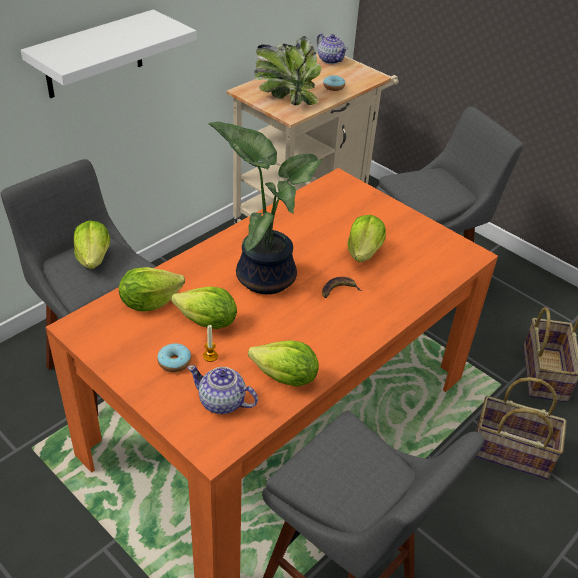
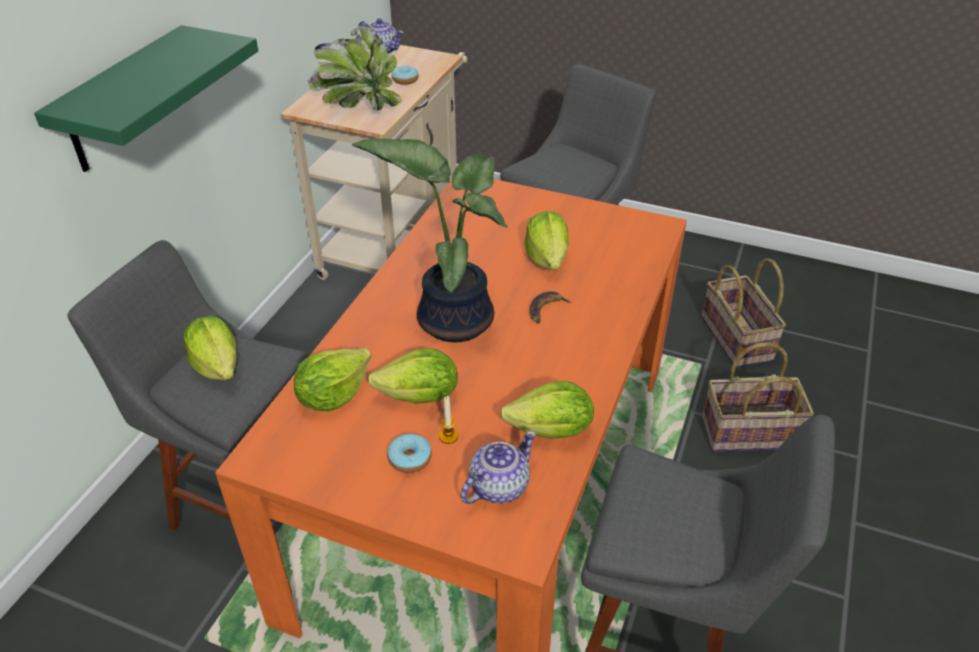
camera: 20 degrees left, 0 degrees up
(94, 55) = (124, 100): white shelf -> green shelf
(222, 402) = (497, 487): teapot -> teapot turned 135 degrees clockwise

